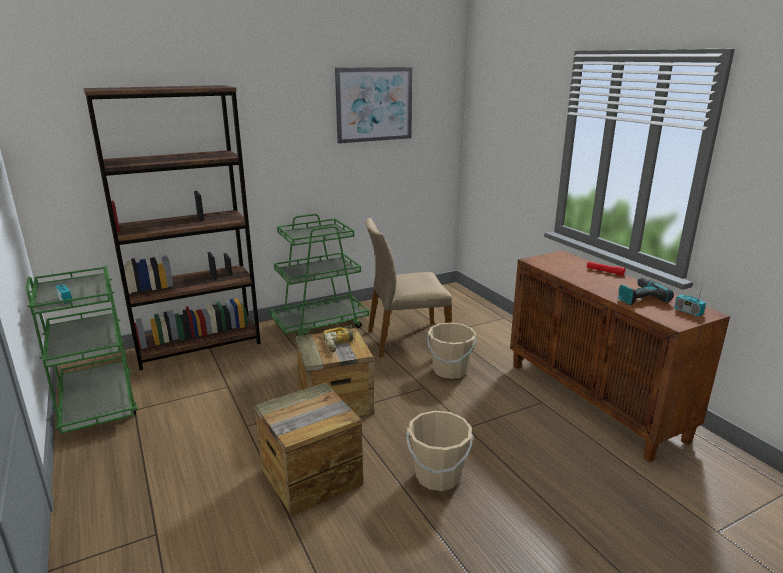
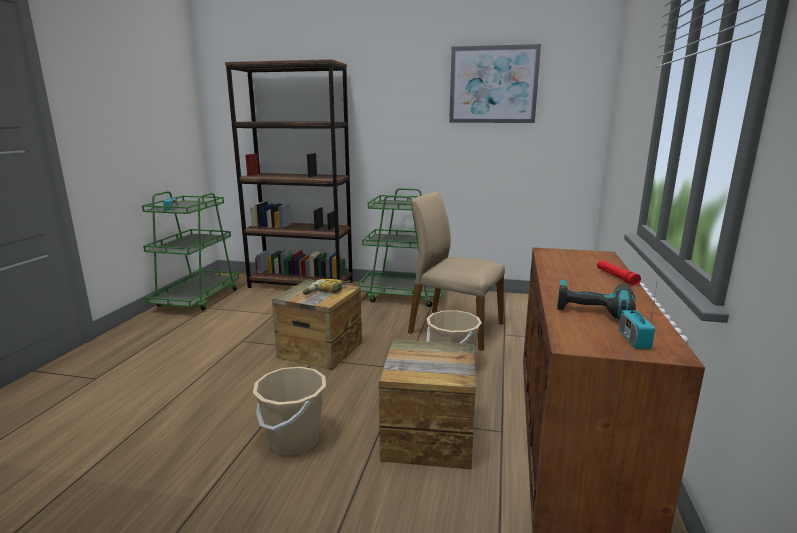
camera: 40 degrees right, 5 degrees down
(311, 476) = (218, 390): crate -> crate (428, 436)

